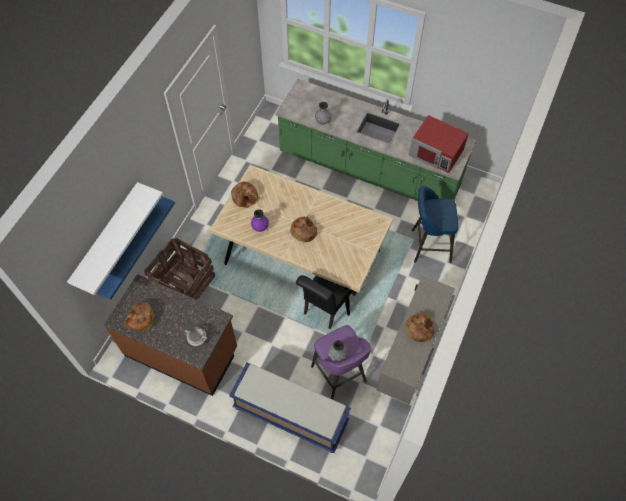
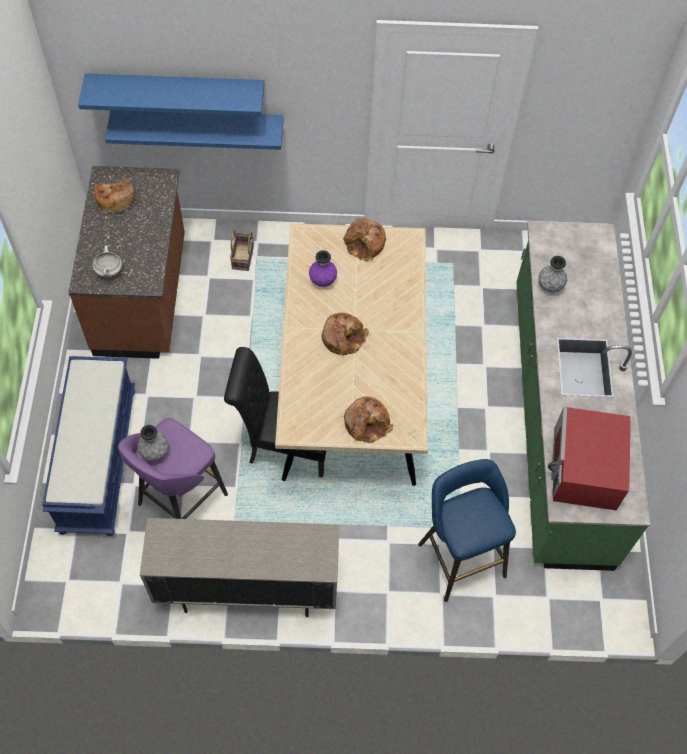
camera: 65 degrees right, 0 degrees up
(106, 236) = (176, 89): white shelf -> blue shelf
(184, 283) = (243, 258): crate -> basket
(419, 329) = (241, 550): bread -> bread (367, 423)

